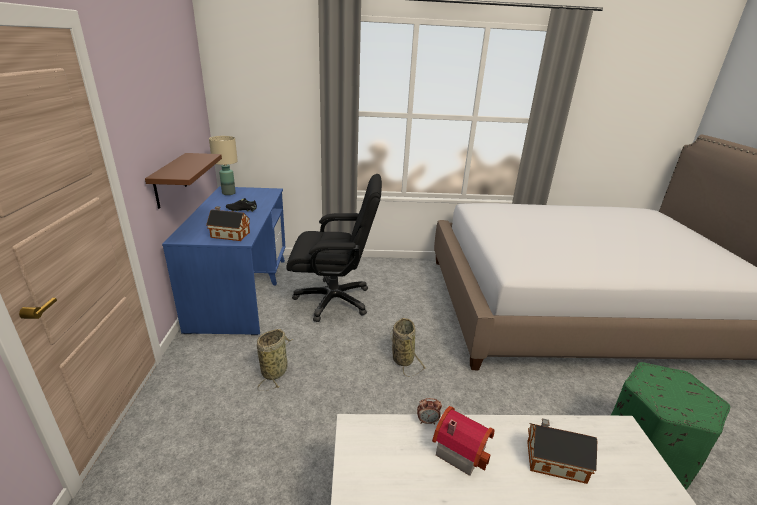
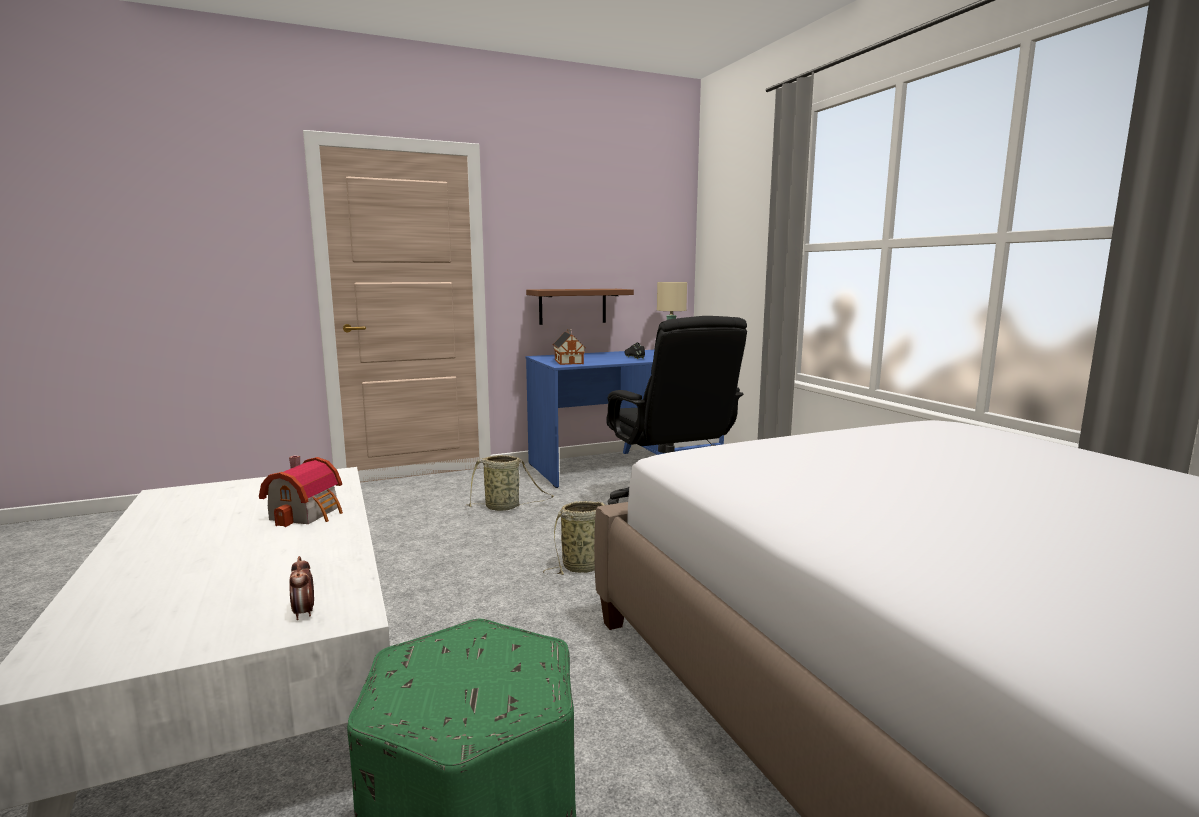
camera: 70 degrees right, 15 degrees down
(427, 421) = (351, 497): alarm clock -> alarm clock (304, 613)
(552, 460) = (286, 560): toy house -> none

